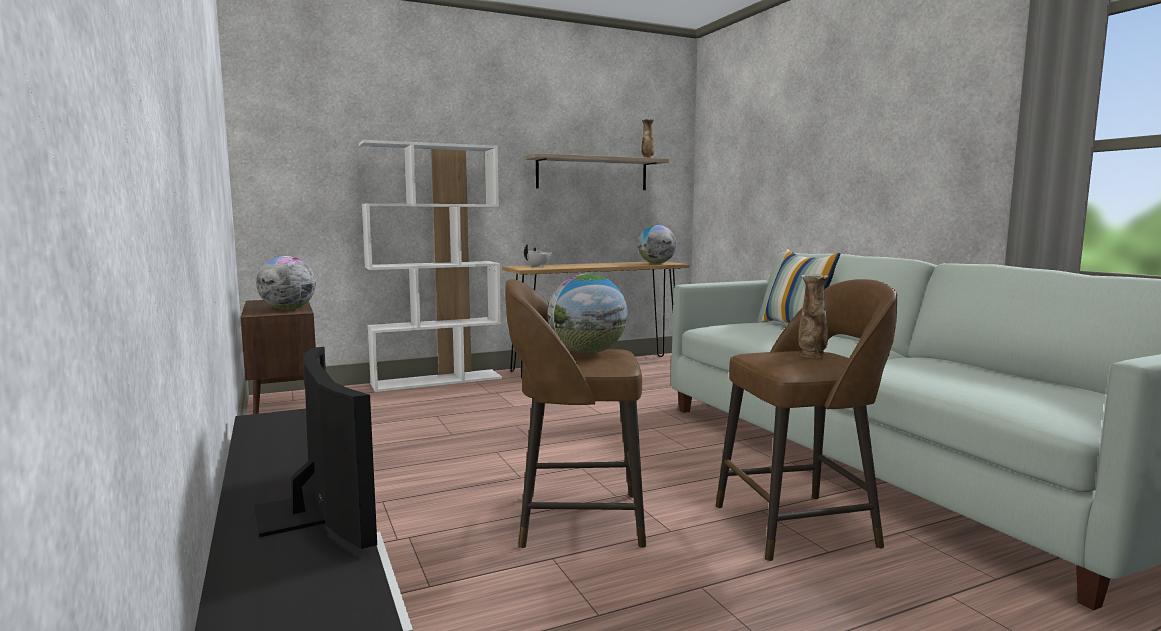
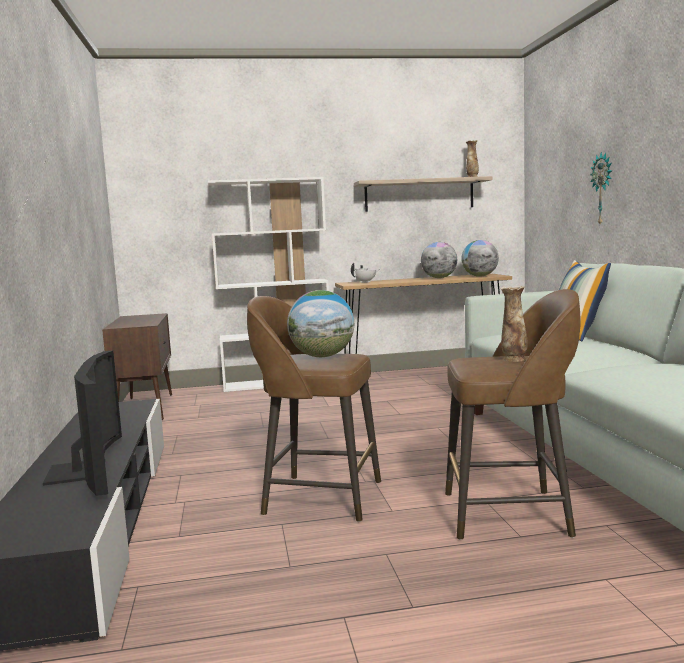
camera: 15 degrees right, 0 degrees up
(288, 309) = (141, 323): globe -> globe (439, 278)
(796, 178) = (603, 189): none -> wall clock

